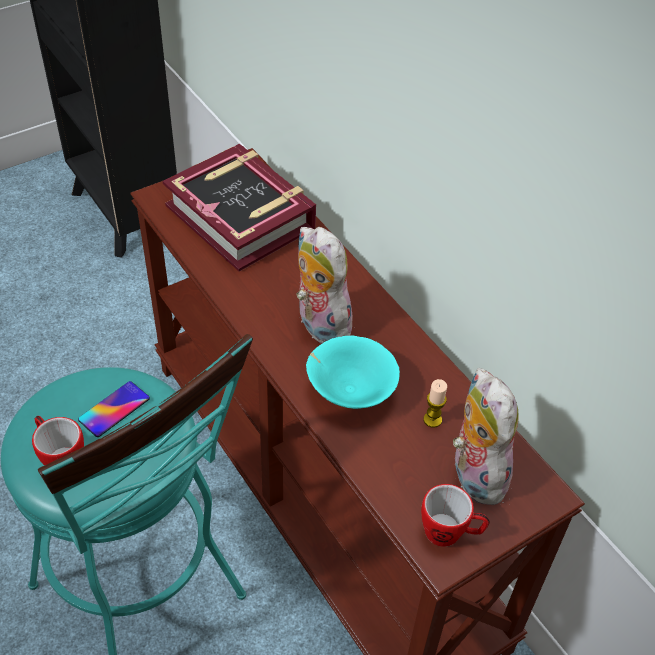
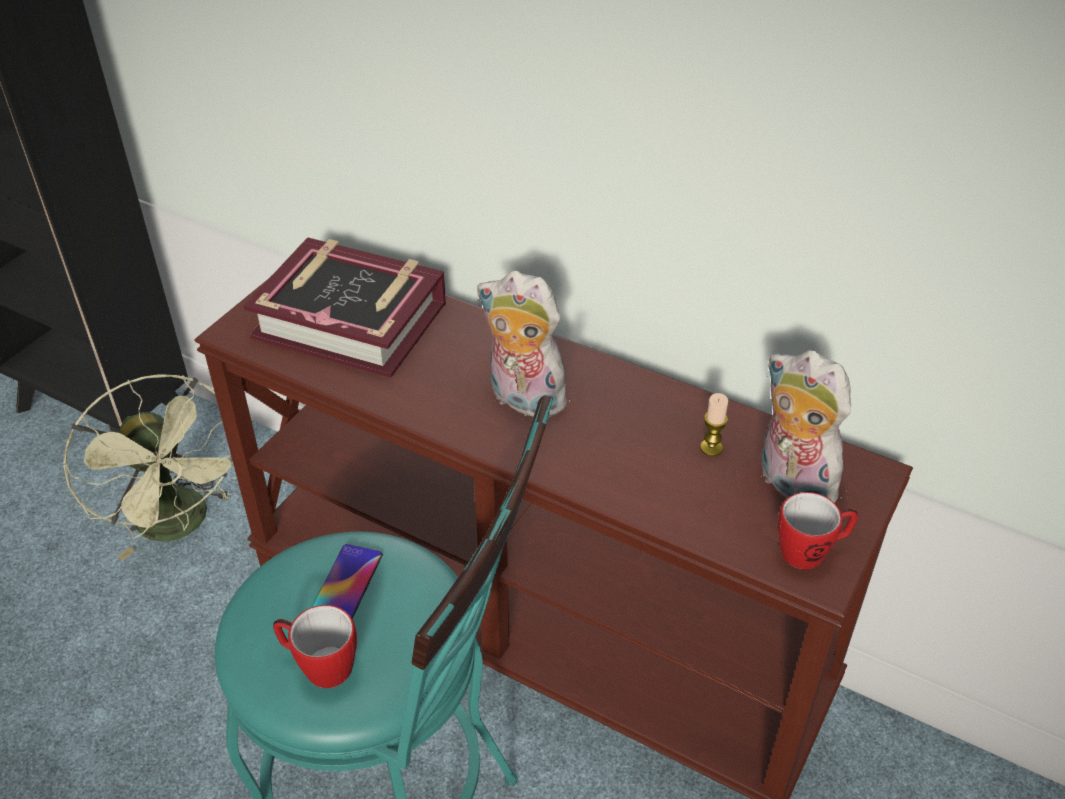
camera: 25 degrees left, 5 degrees down
(129, 316) = (181, 525): none -> green fan
(349, 390) = (604, 453): turquoise bowl -> none

